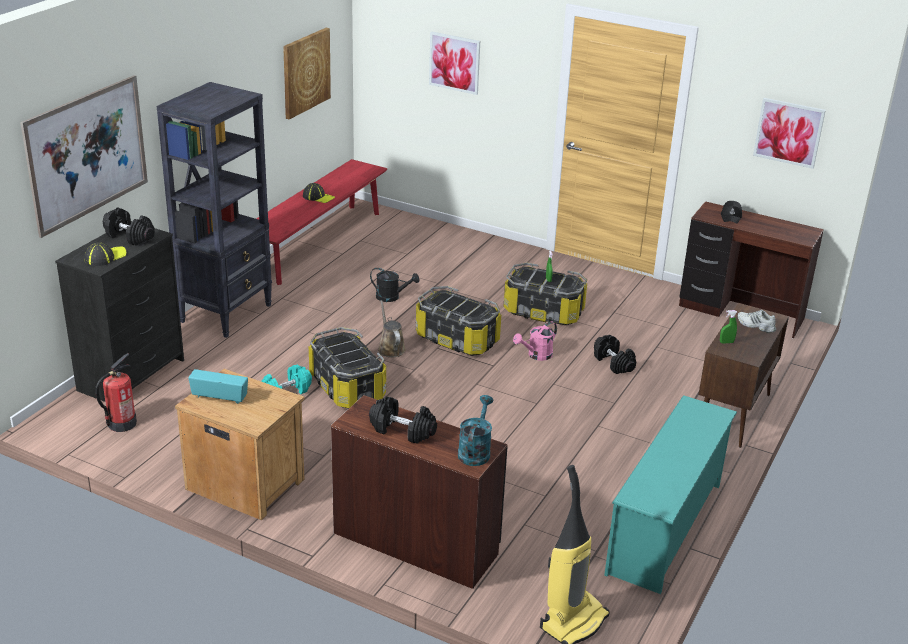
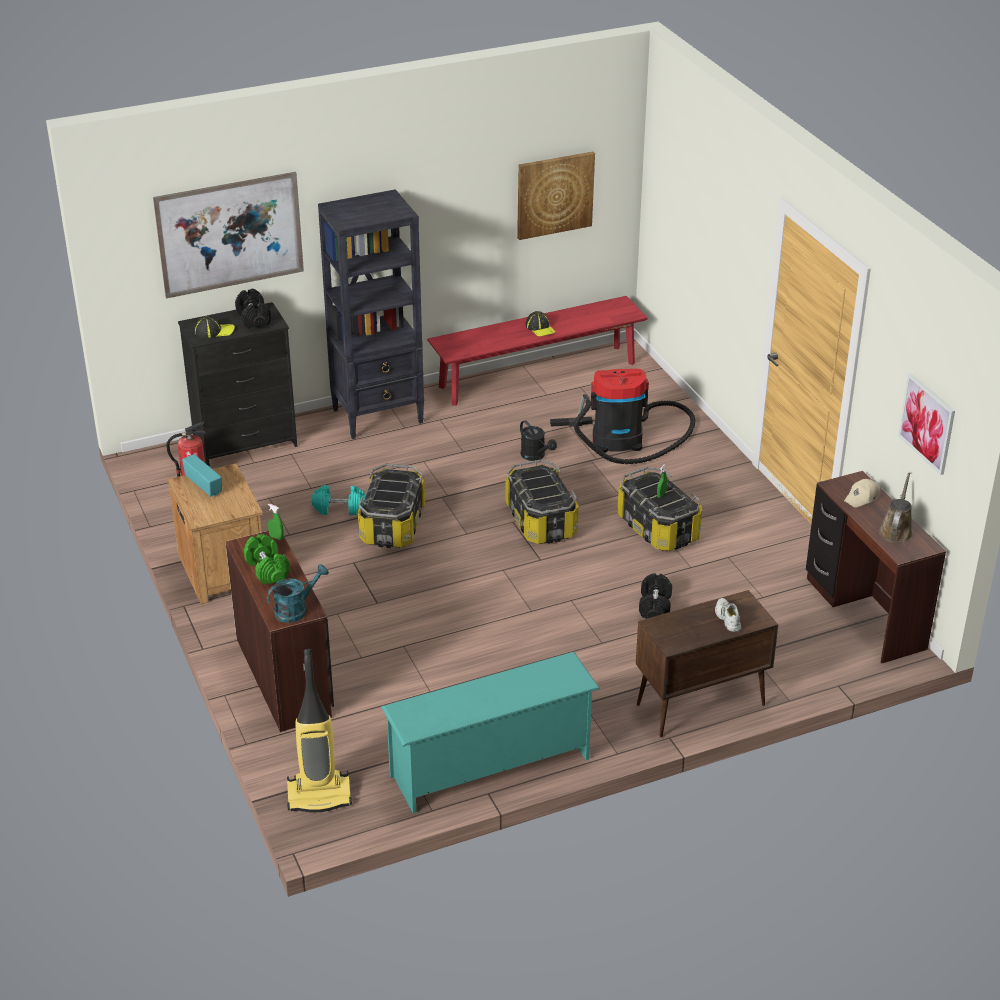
camera: 40 degrees right, 5 degrees up
(390, 348) = (472, 505): brown watering can -> brown watering can (896, 530)
(403, 430) = (267, 569): black dumbbell -> green dumbbell
(440, 264) = (623, 440): none -> vacuum cleaner
(454, 62) = (704, 225): picture -> none
(536, 355) = (592, 567): pink watering can -> none
(726, 342) = (672, 621): green spray bottle -> green spray bottle (276, 537)
(731, 216) = (862, 498): black cap -> beige cap

